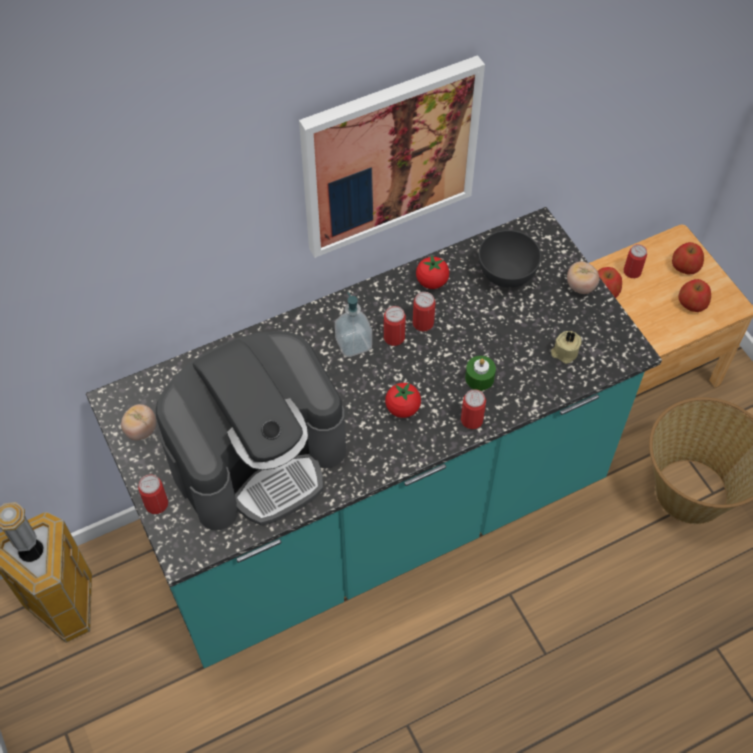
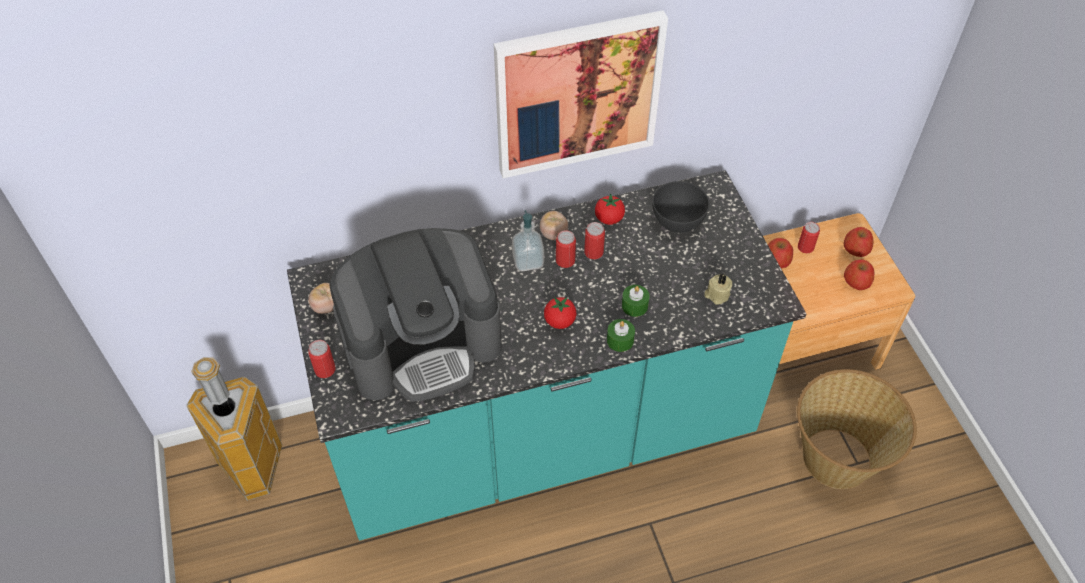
camera: 10 degrees right, 5 degrees down
(471, 420) = (620, 340): can -> green candle
(580, 286) = (743, 240): tomato -> tomato (553, 234)

